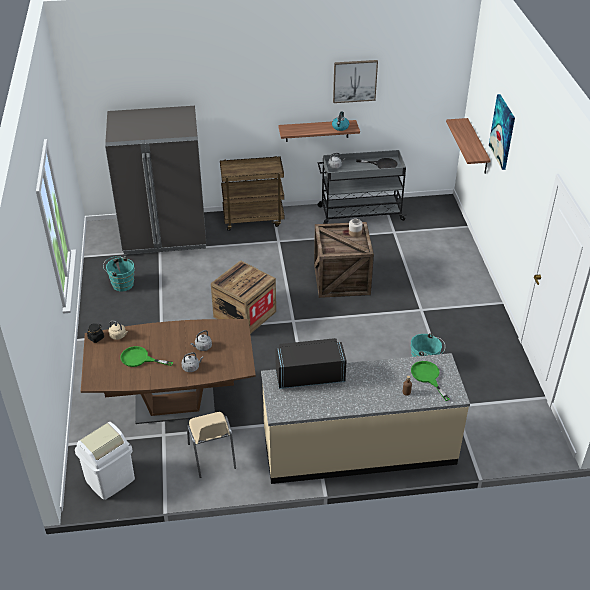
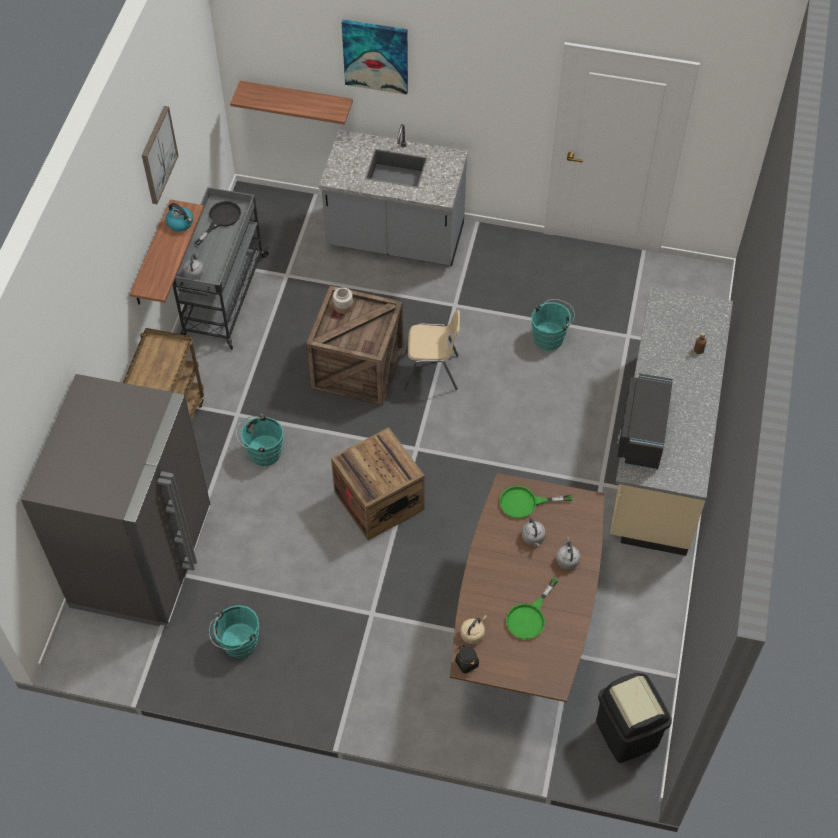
camera: 70 degrees left, 15 degrees up
(110, 479) = (626, 733): white trash can -> black trash can
(212, 456) = (625, 607): beige chair -> beige chair (432, 372)
(256, 258) = (262, 452): none -> turquoise bucket
(427, 377) = (681, 322): green frying pan -> green frying pan (525, 503)
(457, 269) = (395, 238): none -> grey counter

